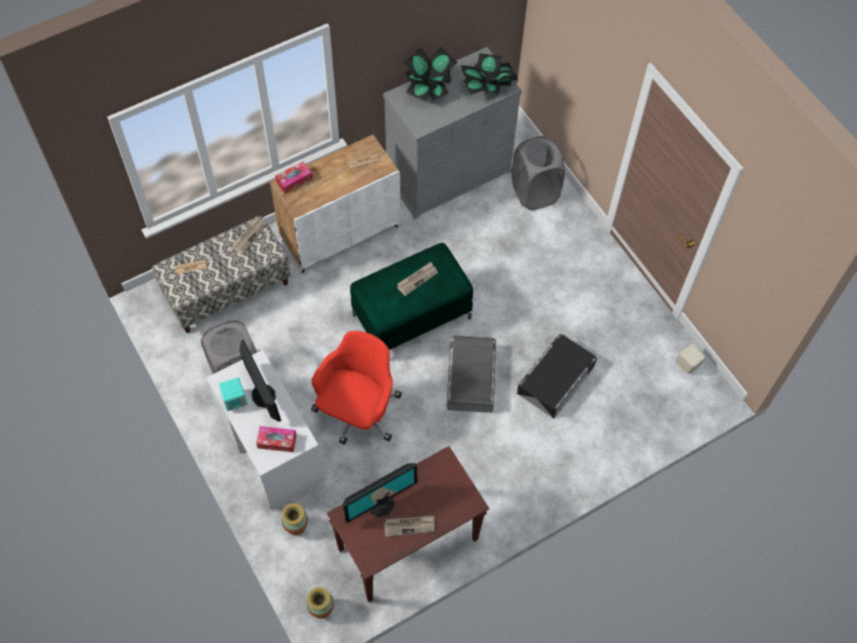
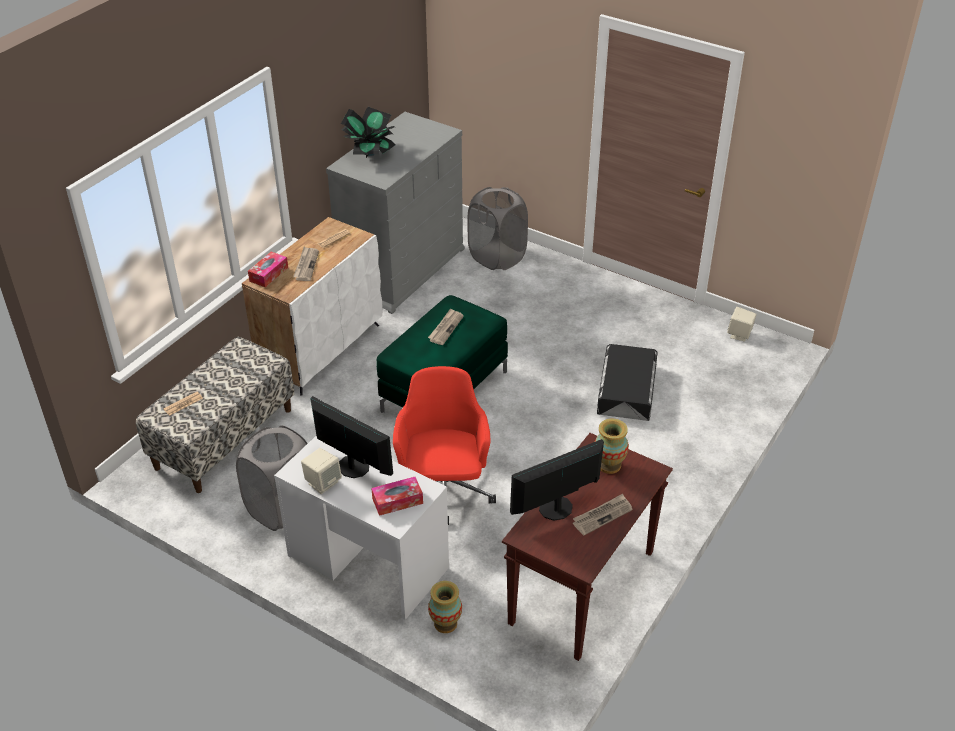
camera: 25 degrees left, 20 degrees down
(235, 400) = (323, 482): turquoise speaker -> beige speaker
(249, 235) = (235, 356): newspaper -> newspaper (306, 265)
(321, 609) = (529, 692): vase -> vase (609, 465)
(380, 504) = (556, 509): monitor -> monitor turned 150 degrees counterclockwise
(471, 378) = (542, 418): grey storage box -> none
(488, 89) = (429, 137): potted plant -> none

